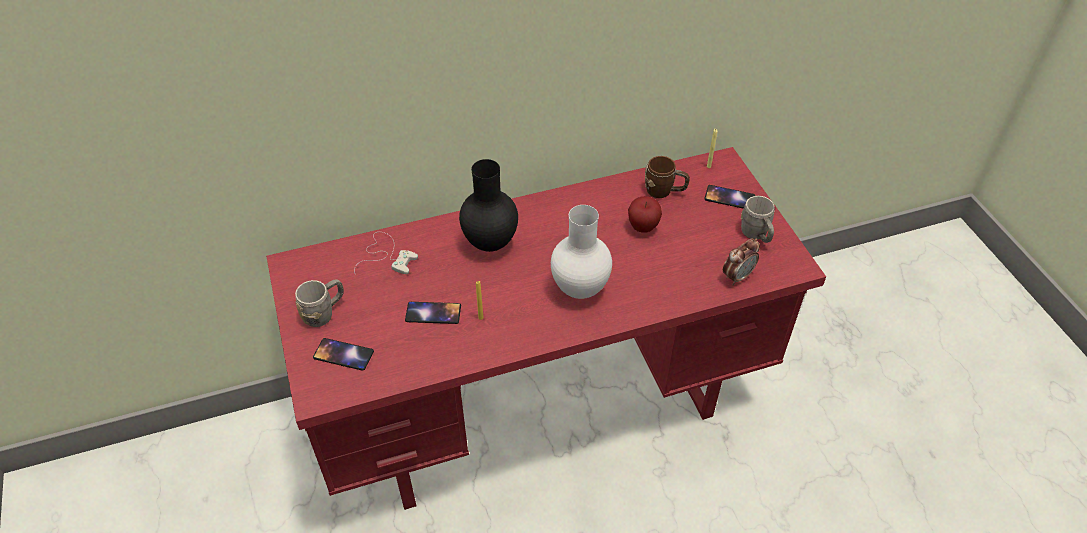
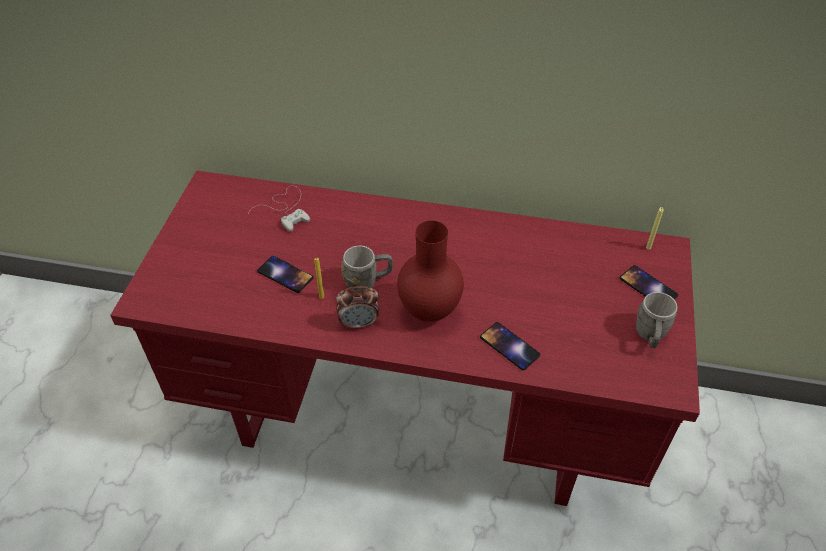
camera: 30 degrees right, 0 degrees up
(324, 313) = (201, 235): grey mug -> grey mug (368, 282)
(343, 355) = (187, 277): phone -> phone (509, 346)
(489, 243) = (379, 234): black vase -> none
(578, 289) = (428, 310): white vase -> red vase
(643, 227) = (535, 279): apple -> none
(664, 191) = (583, 254): brown mug -> none
(737, 276) = (597, 369): alarm clock -> alarm clock (359, 323)

